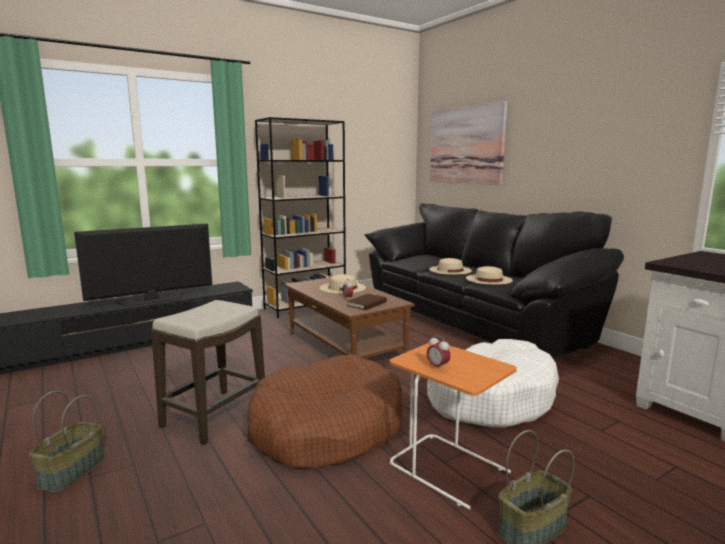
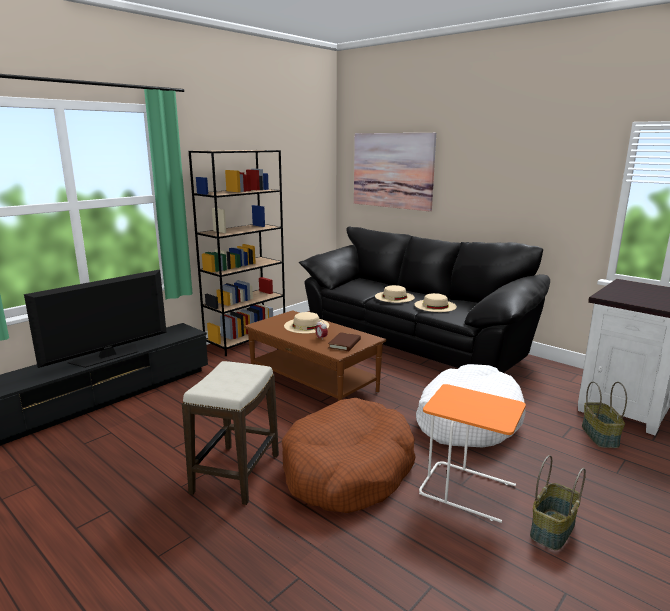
camera: 15 degrees left, 5 degrees up
(72, 472) = (135, 555): basket -> basket (600, 436)
(437, 367) = (467, 411): alarm clock -> none

